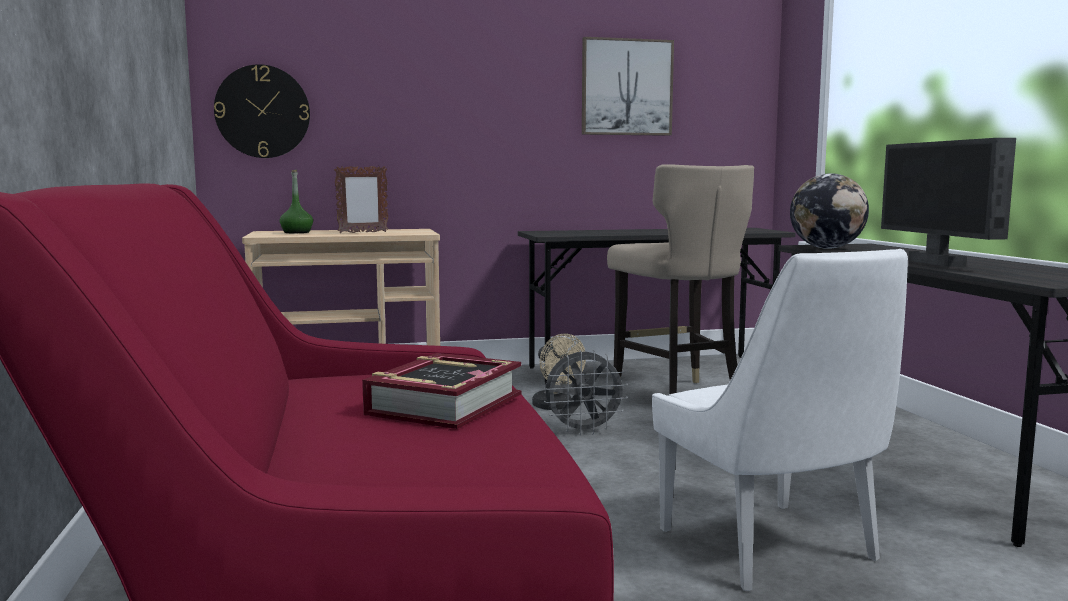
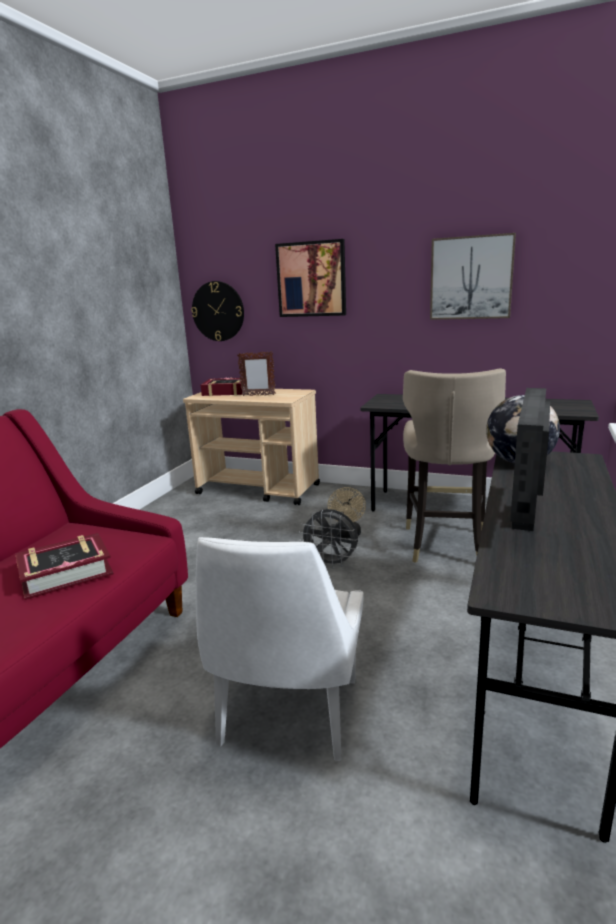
camera: 35 degrees right, 10 degrees up
(296, 232) = (226, 392): green bottle -> book
(422, 74) = (311, 279): none -> picture

